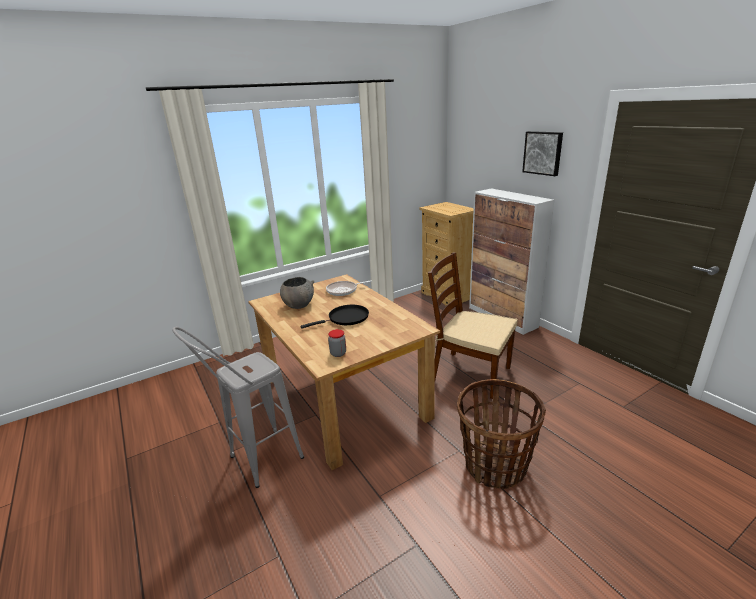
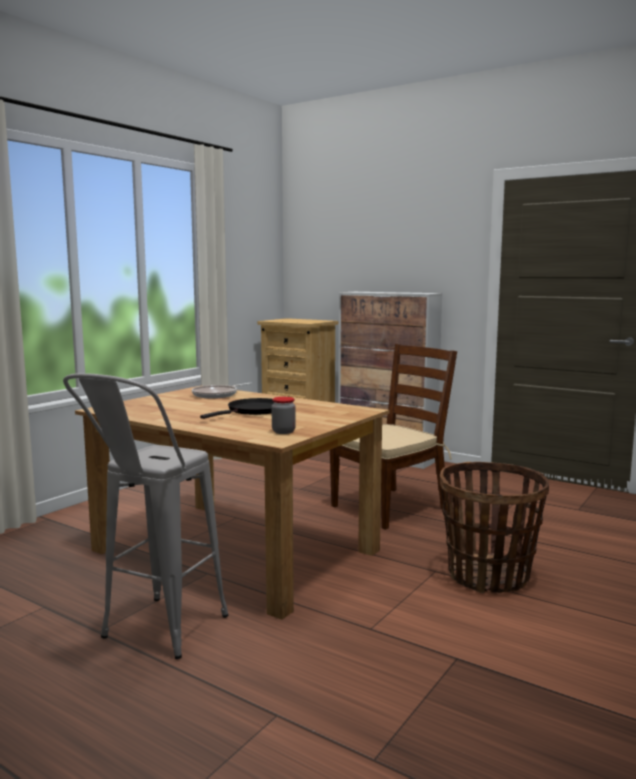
camera: 25 degrees left, 15 degrees down
(299, 305) = (166, 407): grey bowl -> none
(470, 374) = (390, 507): brown chair -> brown chair turned 135 degrees clockwise
(543, 153) = (421, 242): picture -> none

